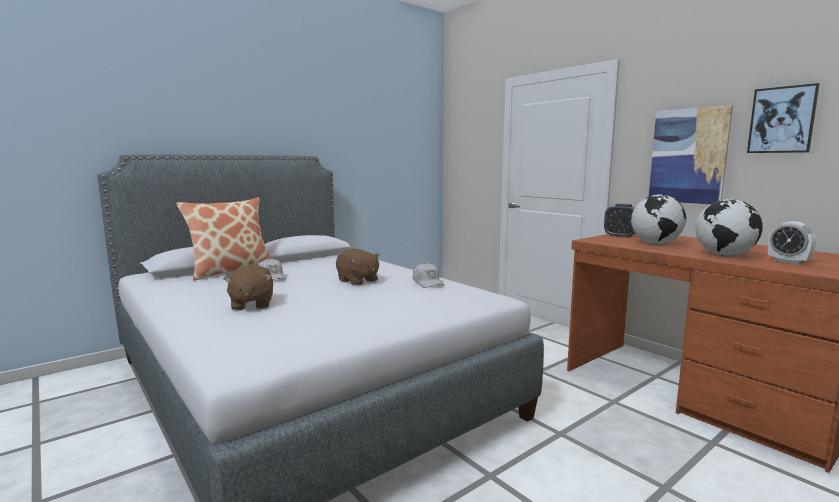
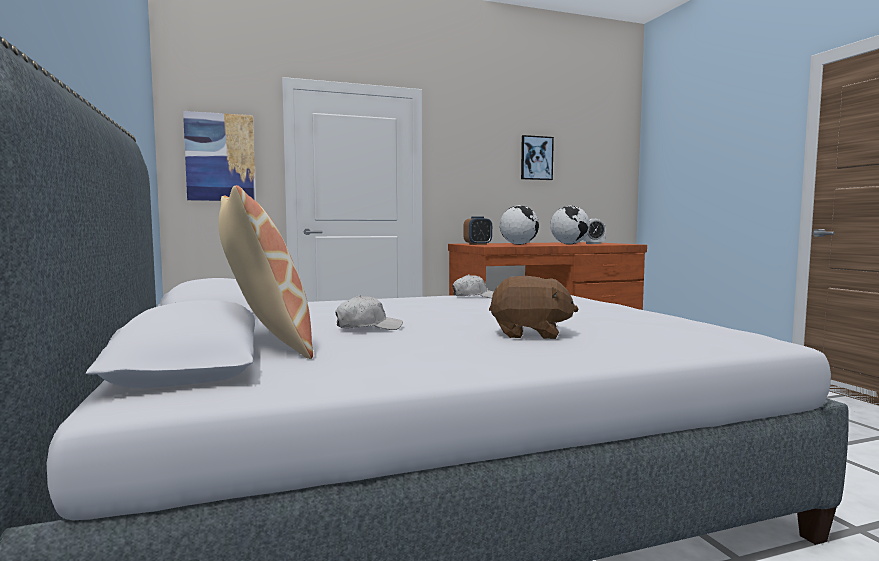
camera: 70 degrees left, 5 degrees down
(358, 281) = (439, 308): brown plush toy -> none
(688, 156) = (484, 180): picture -> picture (220, 157)

